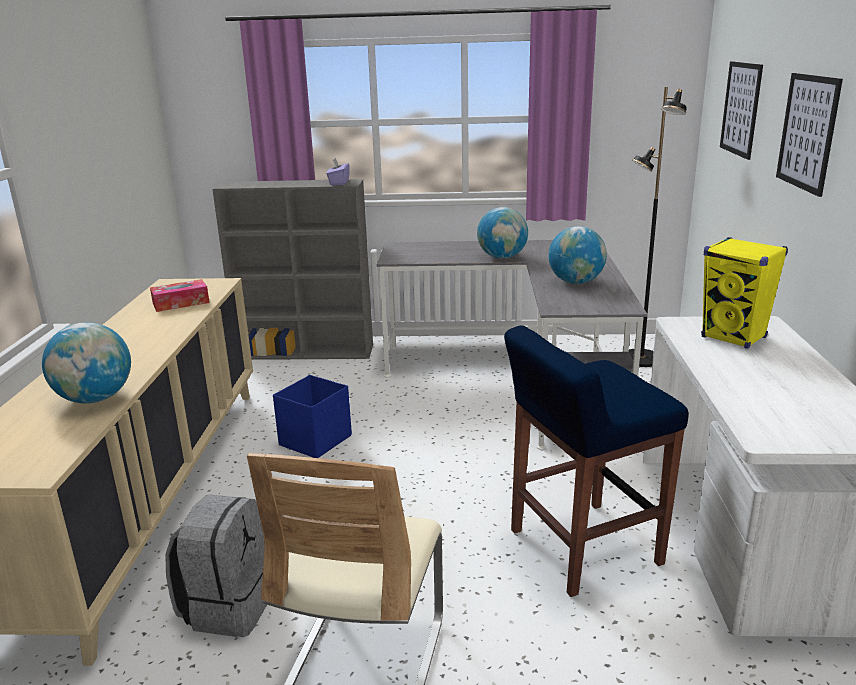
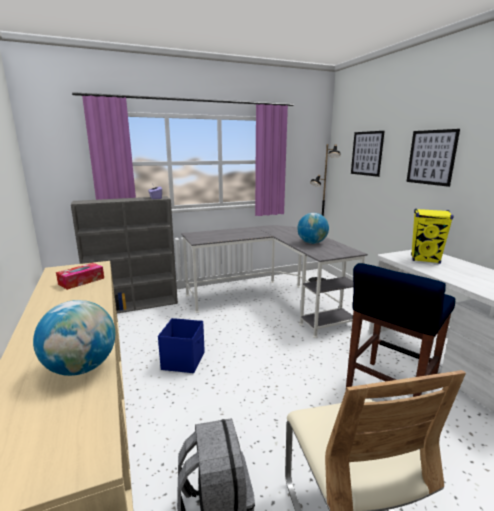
camera: 25 degrees left, 5 degrees down
(502, 257) = (257, 235): globe -> none

